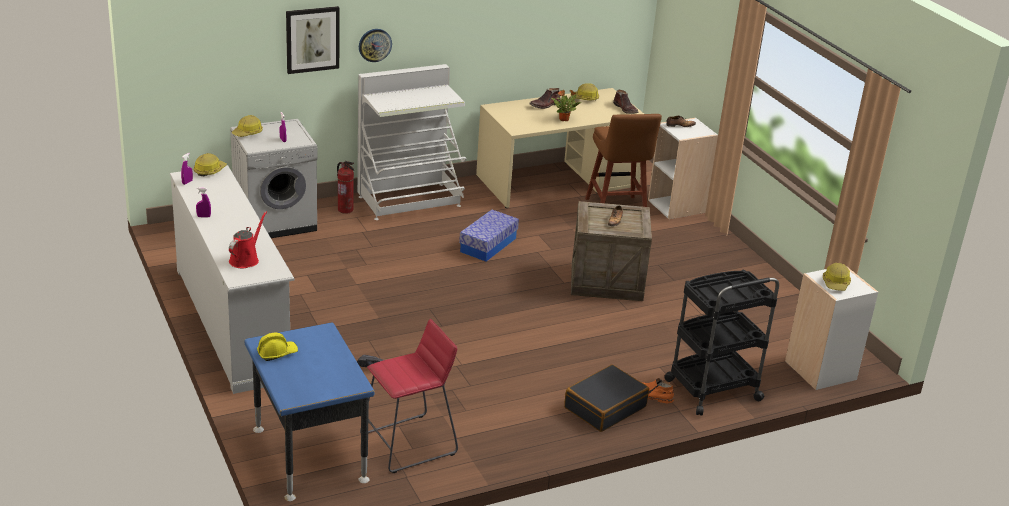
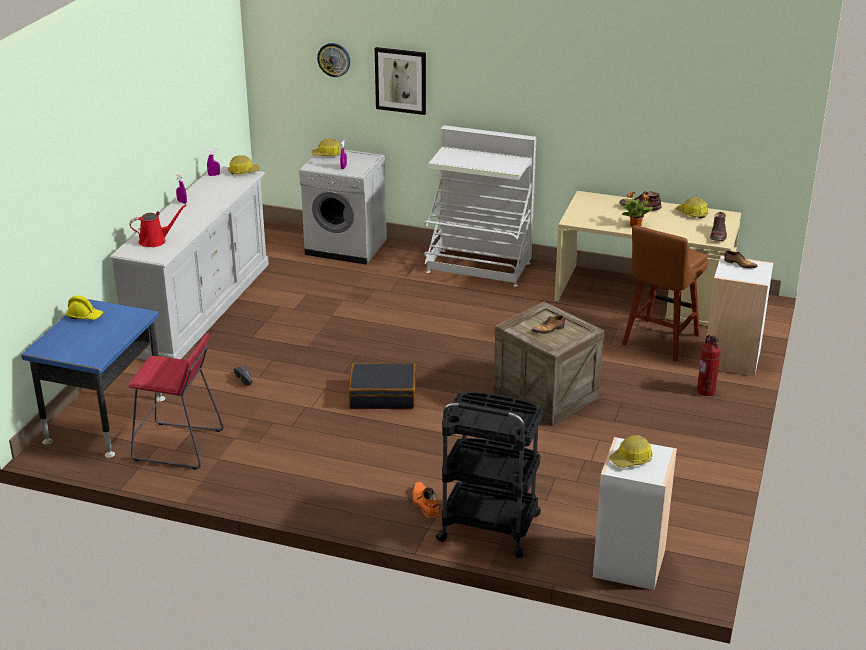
camera: 45 degrees right, 0 degrees up
(345, 210) = (415, 256): fire extinguisher -> fire extinguisher (706, 391)
(375, 45) = (463, 99): wall clock -> wall clock (334, 59)
(488, 245) = (488, 326): storage box -> none
(605, 407) = (369, 493): black suitcase -> black suitcase (383, 395)

